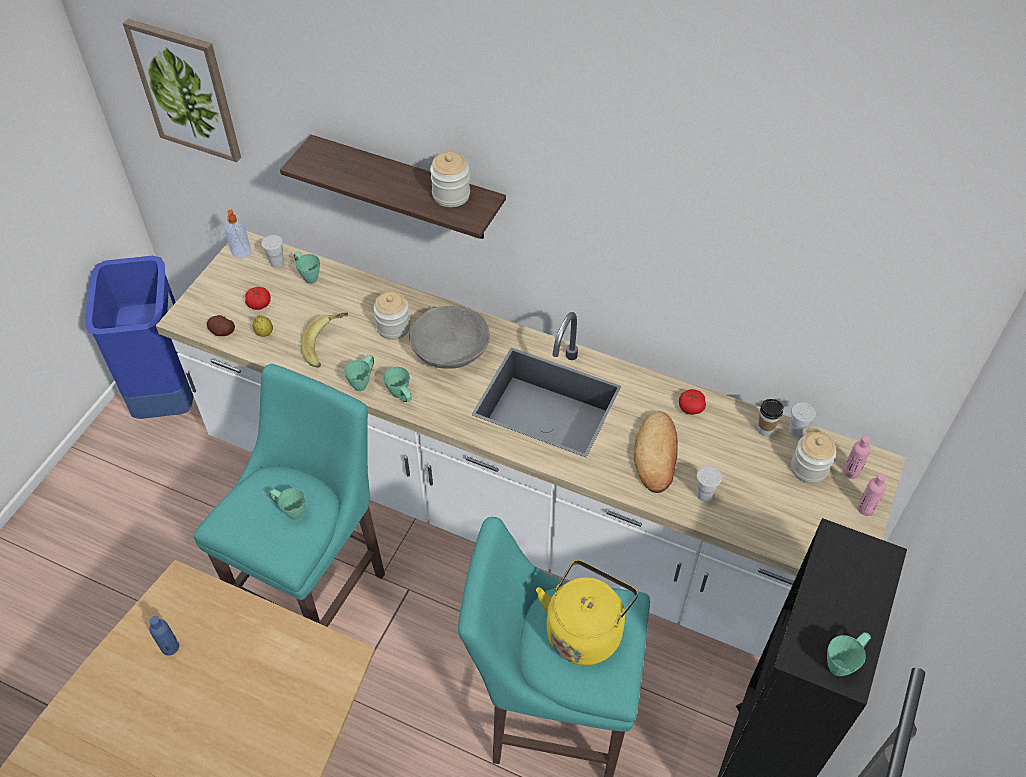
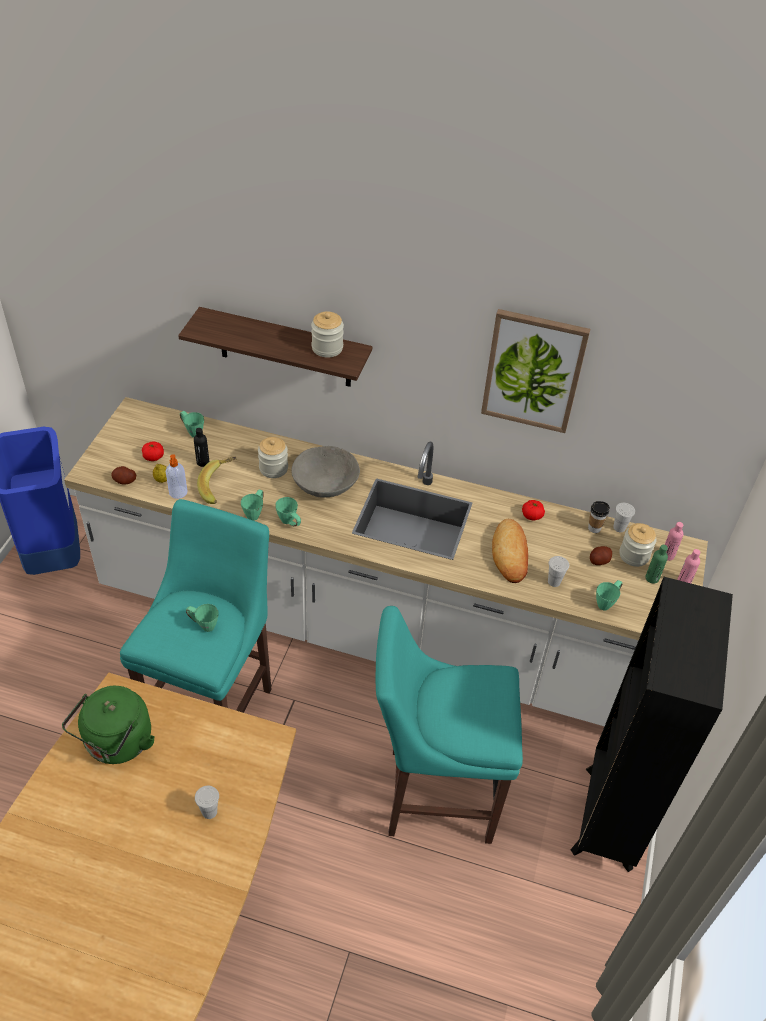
camera: 10 degrees left, 5 degrees down
(170, 647) = (116, 744): blue bottle -> green kettle
(187, 90) = (86, 276): picture -> picture (533, 371)
(241, 252) = (130, 415): soap dispenser -> soap dispenser (178, 493)
(277, 263) = (163, 422): white cup -> white cup (209, 812)
(314, 314) = (203, 462): none -> black bottle
(585, 629) = (470, 698): yellow kettle -> none
(764, 472) = (599, 560): none -> potato
(826, 500) = (652, 578): none -> green bottle
(843, 662) = (699, 680): green mug -> green mug (606, 602)

